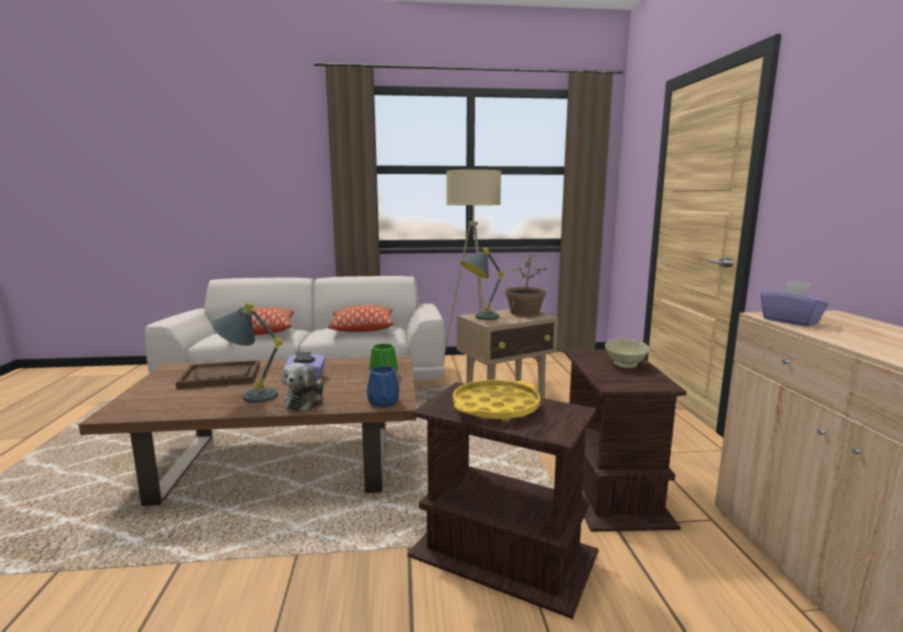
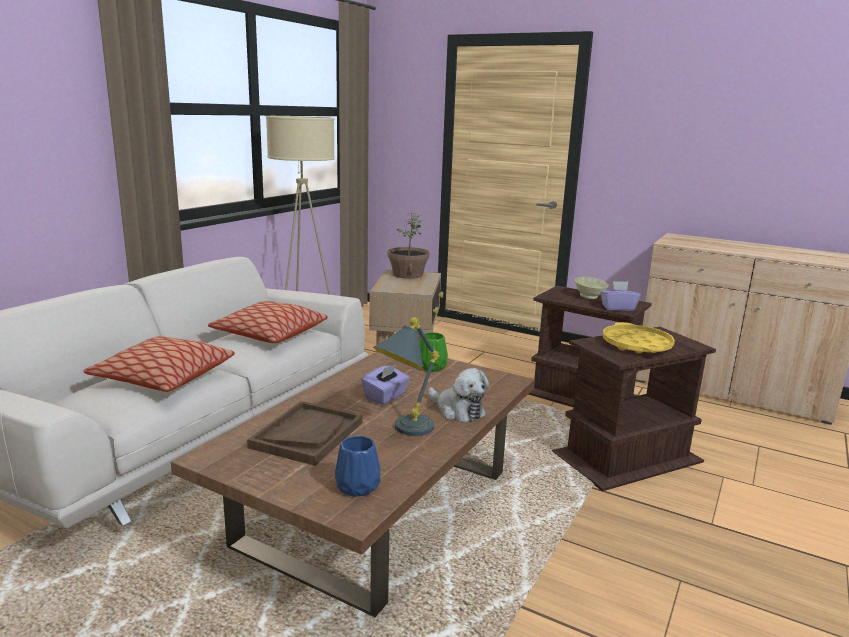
camera: 55 degrees left, 5 degrees up
(382, 402) = (503, 384): blue vase -> blue vase (356, 487)
(479, 318) = (397, 289): grey table lamp -> none
(790, 321) = (686, 244): purple tissue box -> purple tissue box (618, 308)

